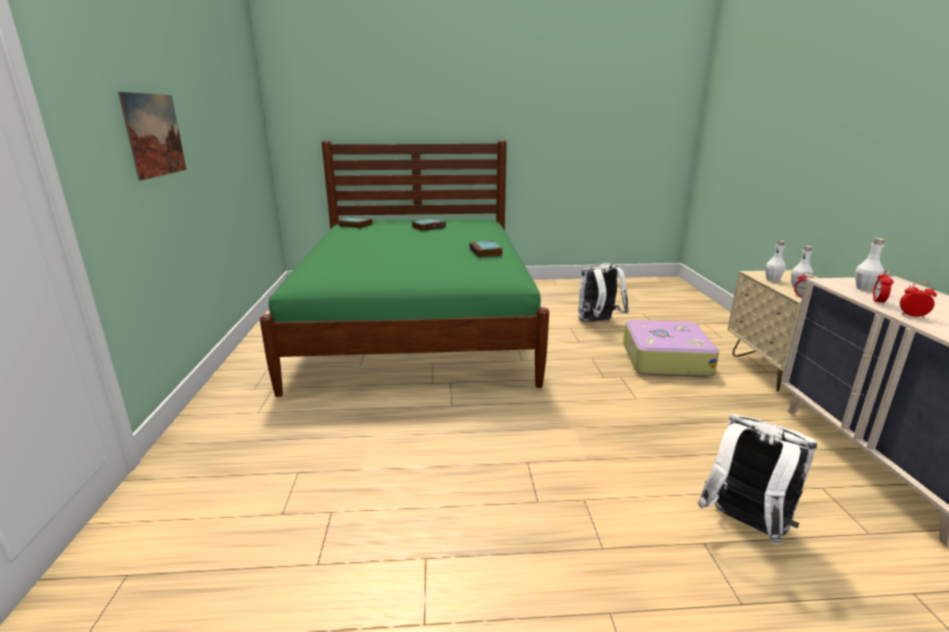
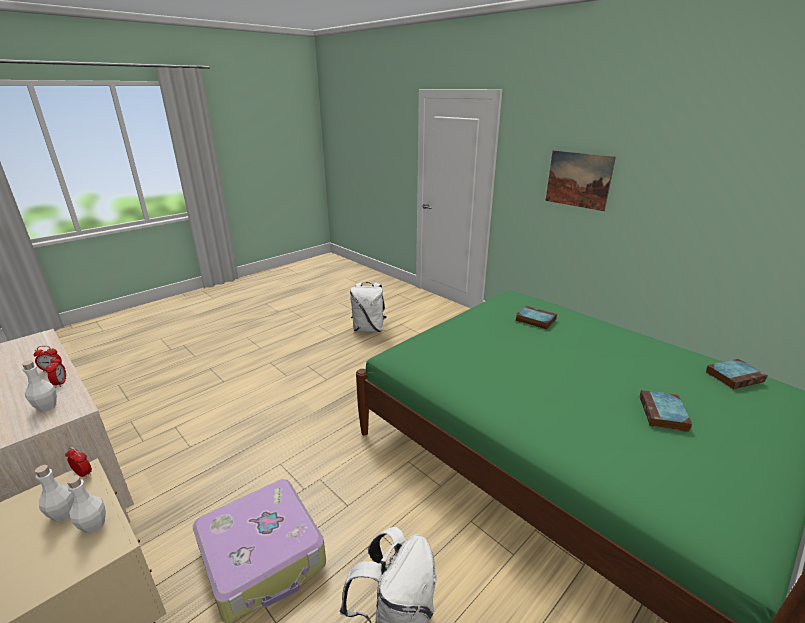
camera: 140 degrees right, 5 degrees up
(486, 252) = (475, 376): book -> book (534, 320)
(744, 525) = (202, 397): white backpack -> white backpack (369, 329)

